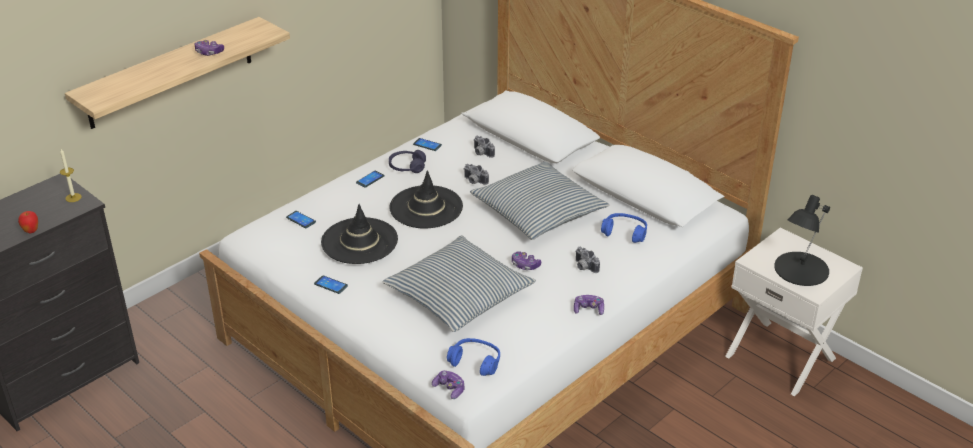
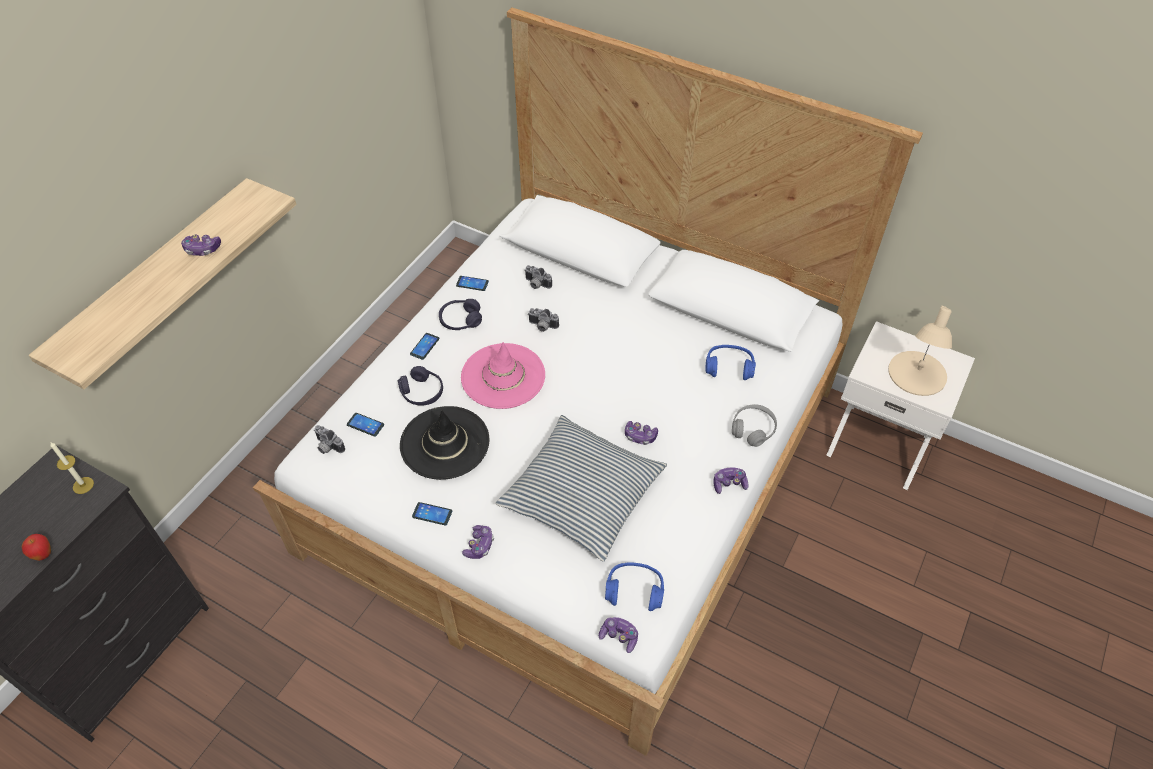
camera: 15 degrees left, 15 degrees up
(355, 208) = (422, 392): none -> purple headphones
(360, 311) = (479, 545): none -> game controller
(426, 207) = (503, 376): black hat -> pink hat
(538, 211) = (626, 355): pillow -> none
(584, 267) = (703, 424): camera -> camera (327, 447)
(626, 278) = (753, 429): none -> grey headphones
(800, 269) = (916, 374): black table lamp -> beige table lamp

